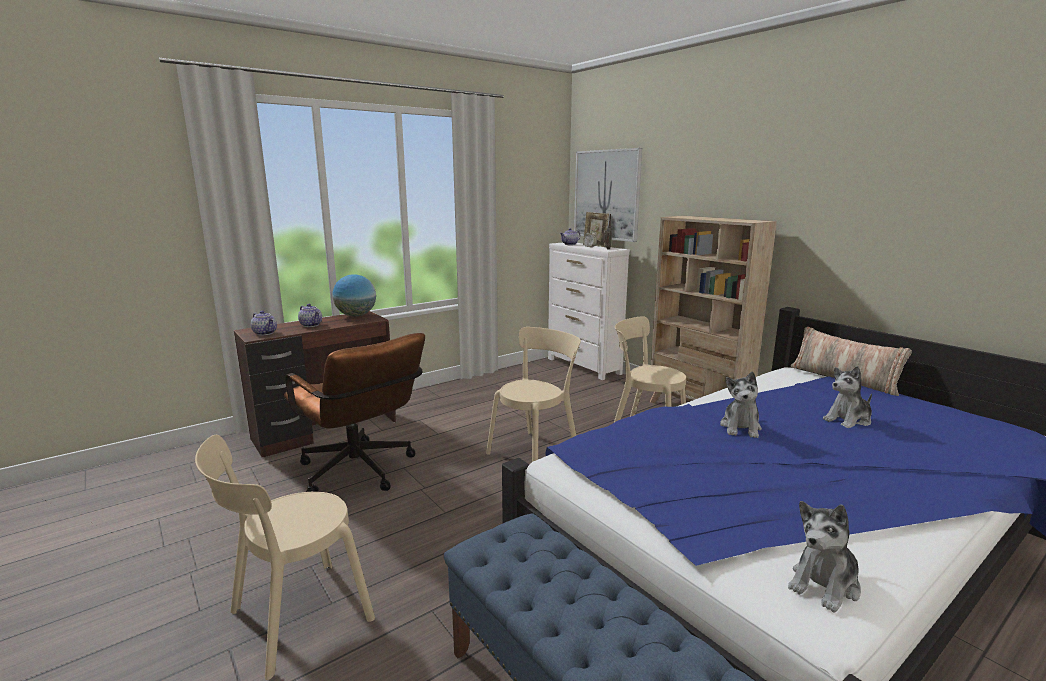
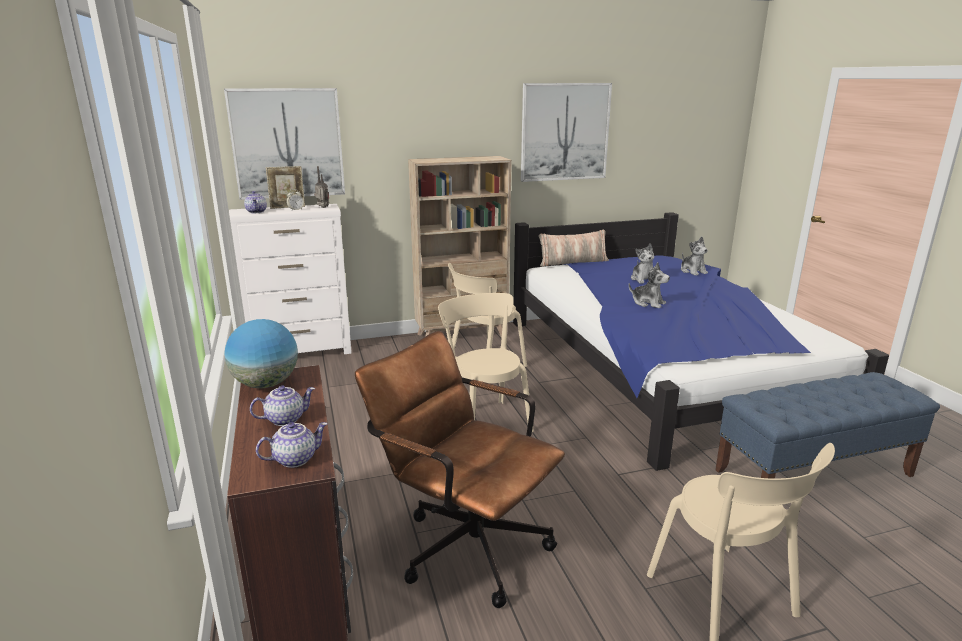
camera: 70 degrees left, 5 degrees up
(361, 473) = (464, 542): brown office chair -> brown office chair turned 120 degrees counterclockwise
(824, 584) = (813, 334): plush toy -> plush toy (693, 271)
(879, 197) = (565, 132): none -> picture

